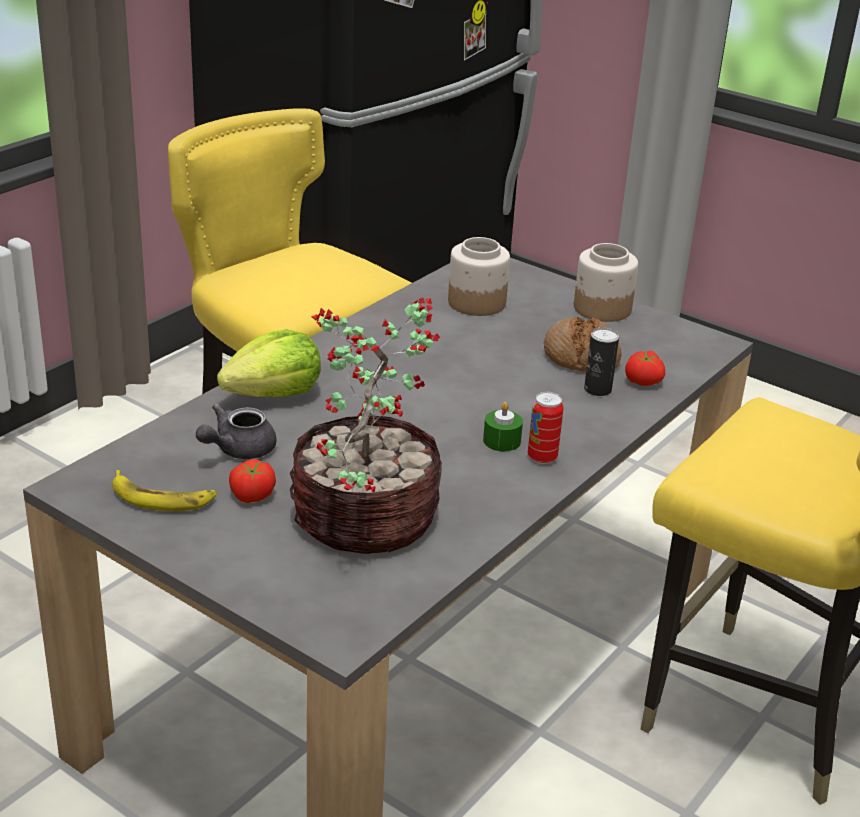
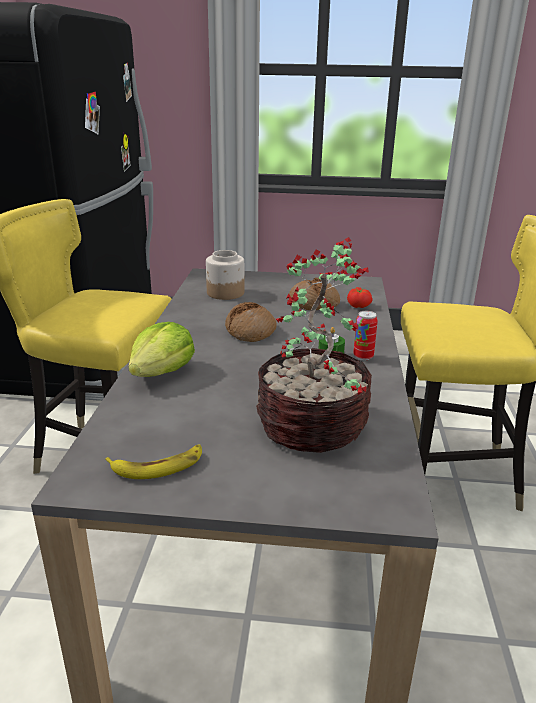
camera: 30 degrees left, 5 degrees down
(237, 450) = (177, 414): grey teapot -> none
(251, 494) = (221, 439): tomato -> none
(440, 373) = (251, 331): none -> bread
(597, 389) = (343, 316): can -> none
(602, 309) = (293, 280): jar -> none

